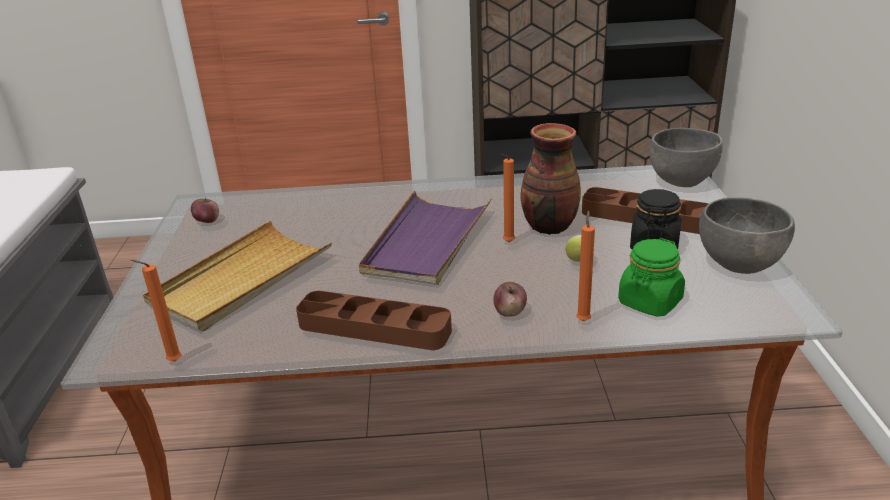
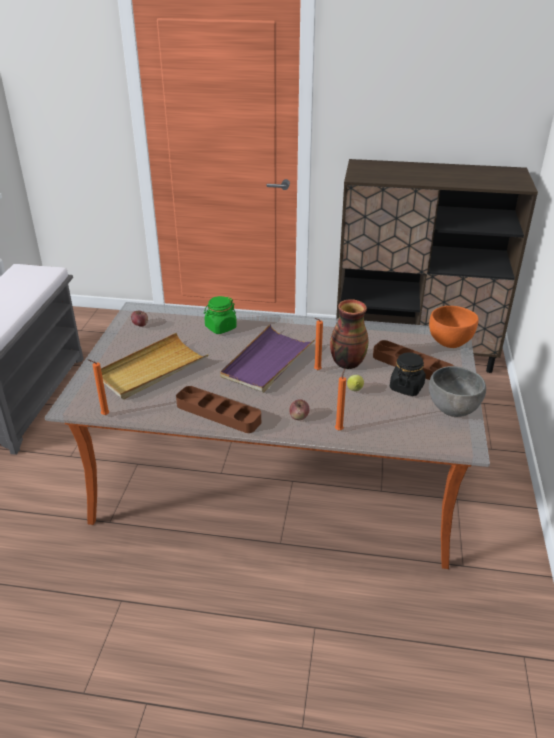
camera: 10 degrees right, 5 degrees up
(650, 302) = (384, 425): green jar -> green jar (220, 327)
(681, 181) = (450, 342): grey bowl -> orange bowl

